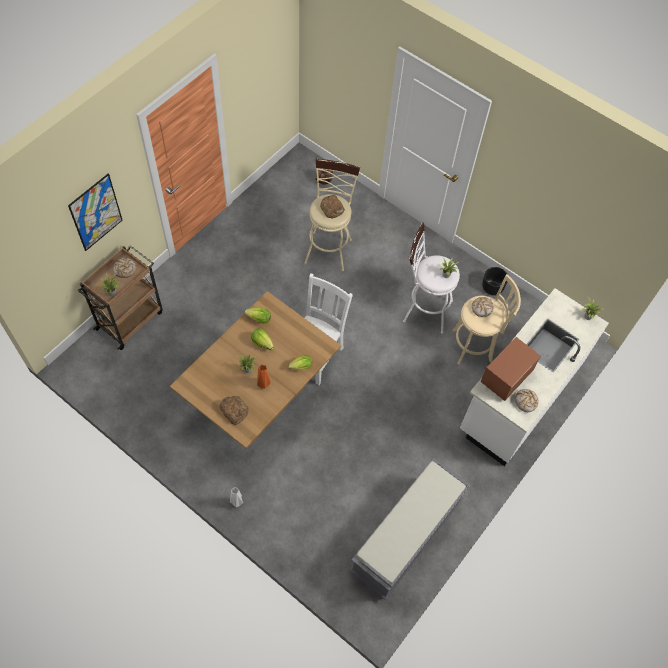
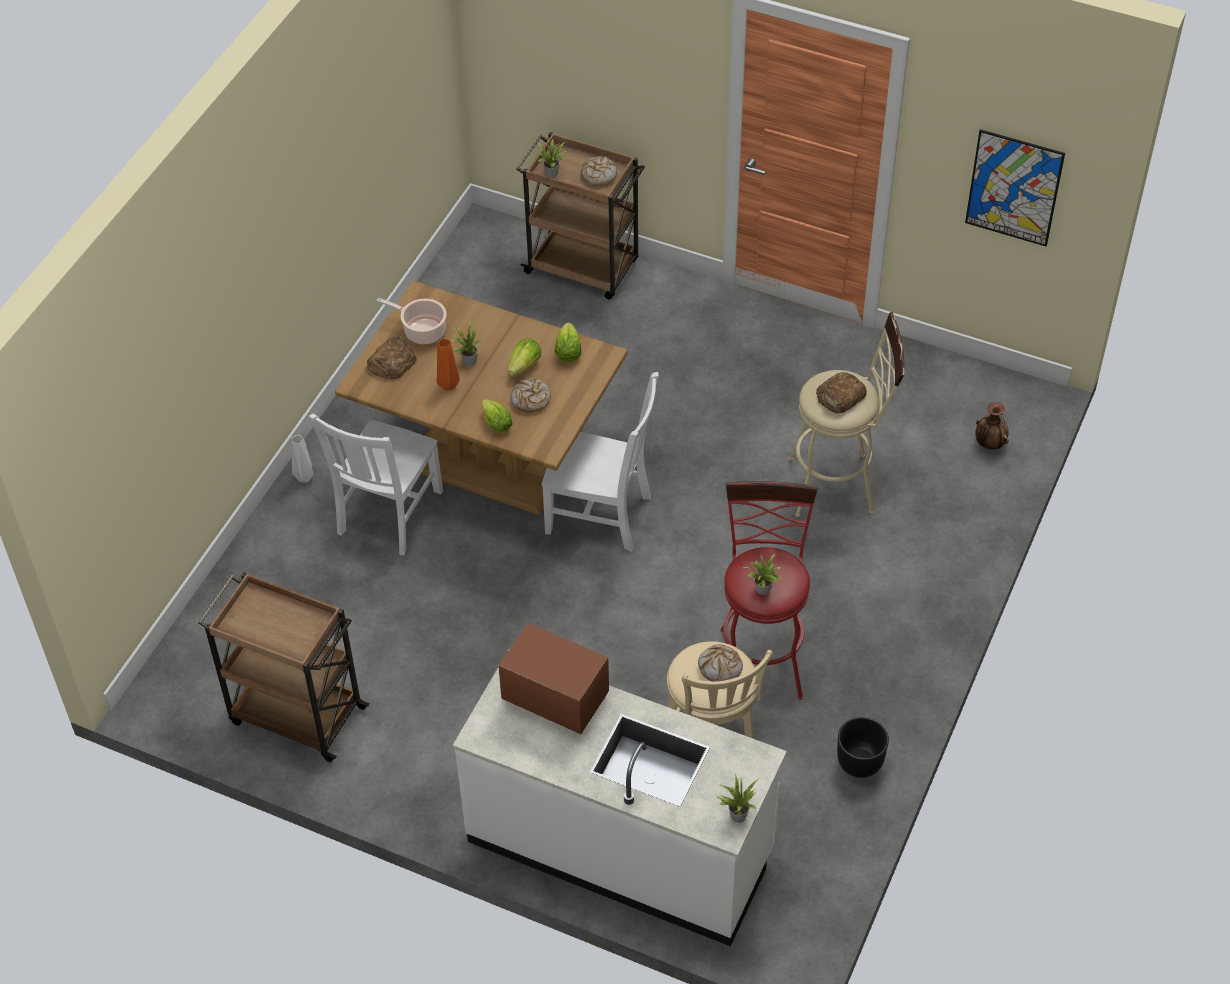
camera: 80 degrees right, 10 degrees down
(96, 212) = (619, 63): picture -> picture (1014, 188)
(214, 389) = (422, 331): none -> cooking pot
(280, 461) = (388, 515): none -> white chair
(406, 537) = (295, 714): grey bench -> brown cart
(423, 309) = (761, 655): white stool -> red stool
(525, 402) = (512, 735): bread -> bread (530, 400)

